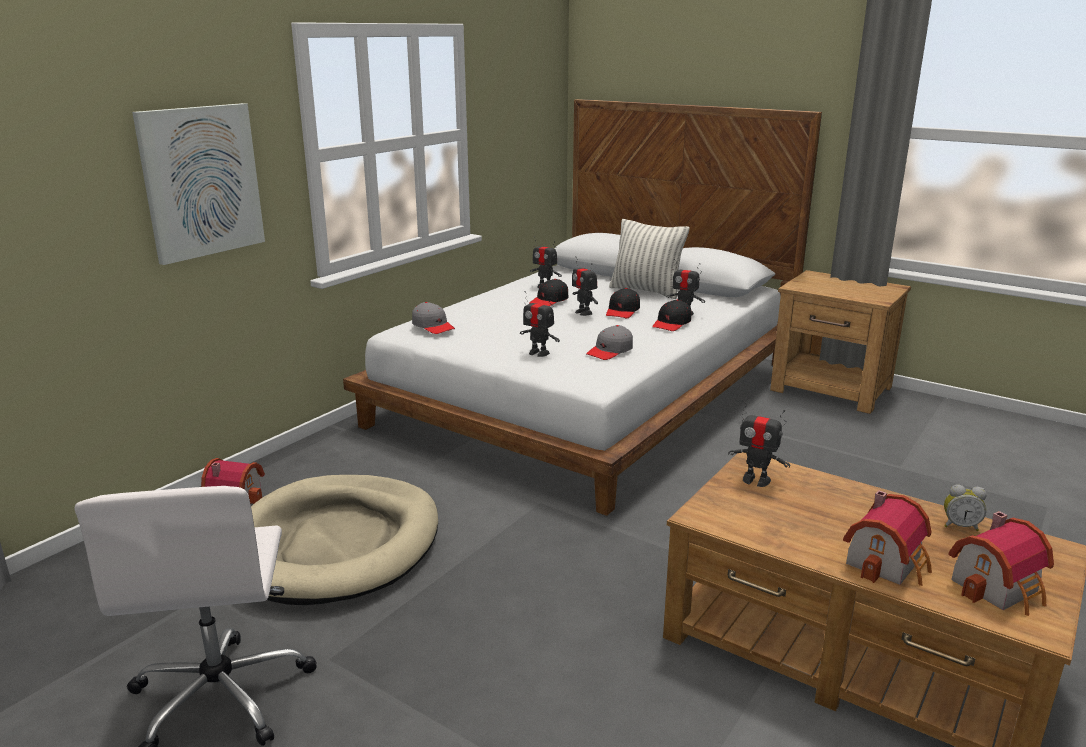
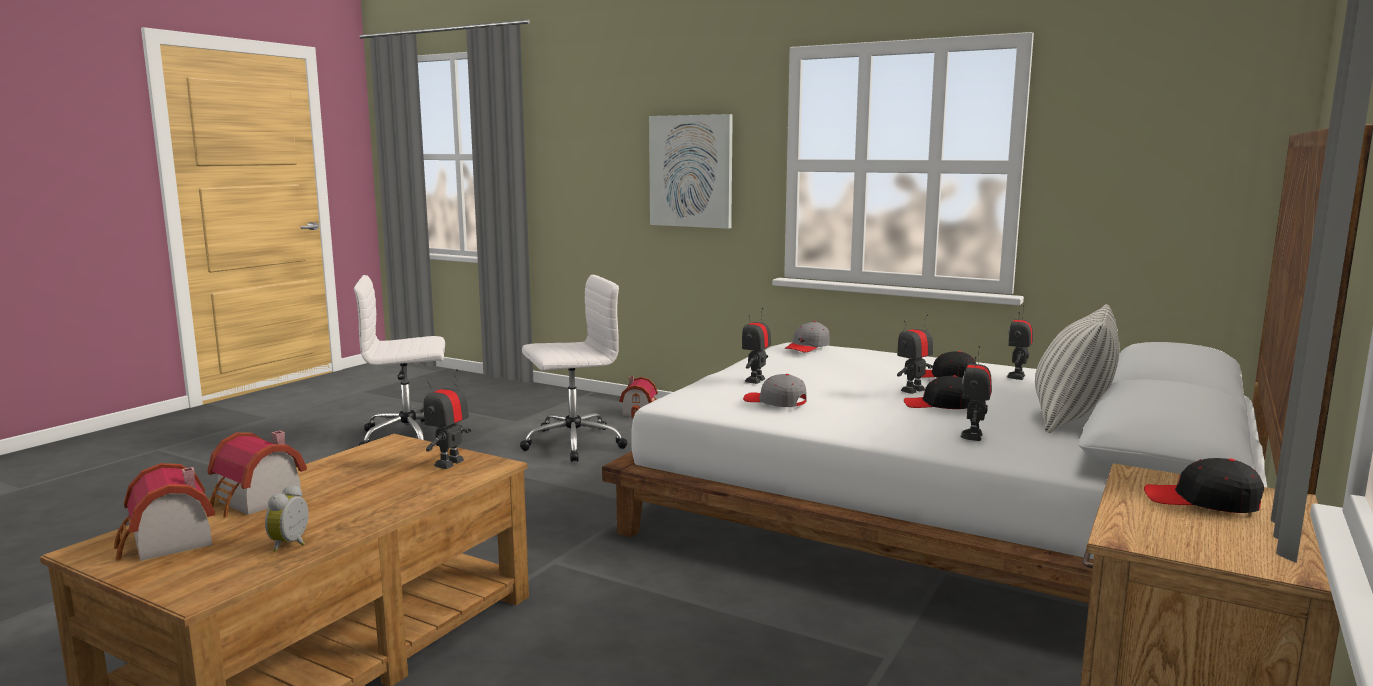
camera: 85 degrees right, 10 degrees down
(336, 544) = (571, 443): beige dog bed -> white office chair
(672, 323) = (912, 428): black cap -> black cap (1202, 501)

